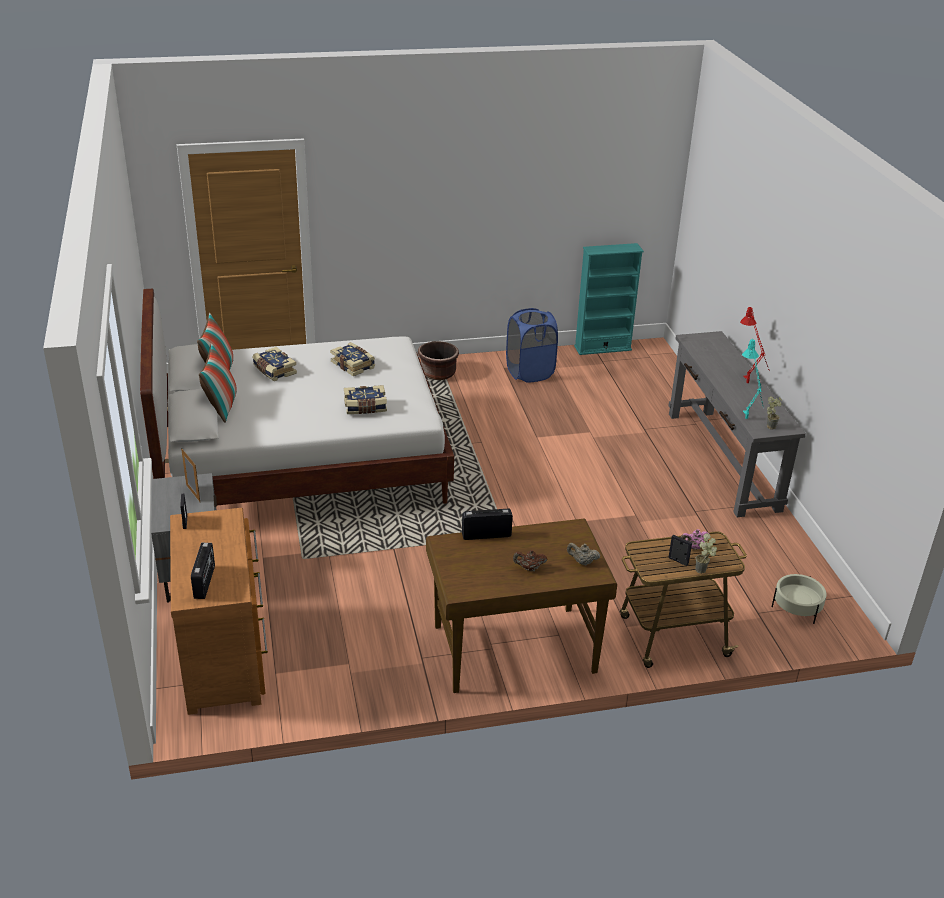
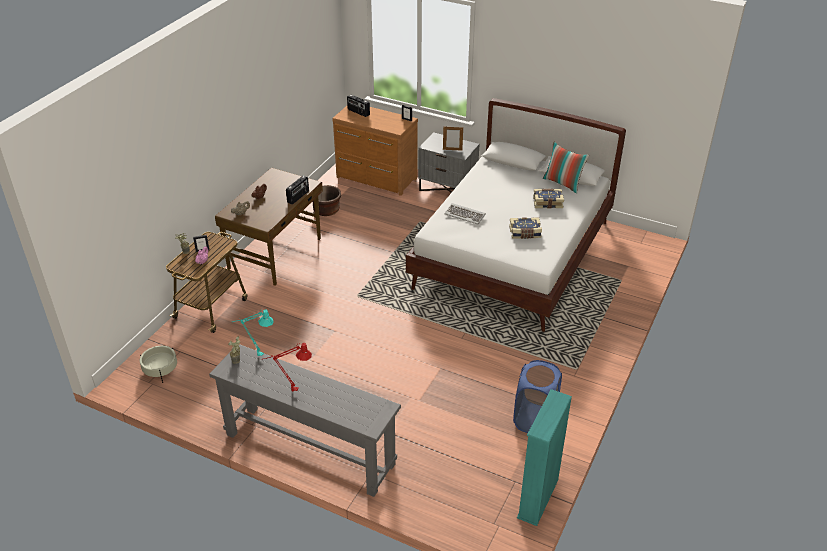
camera: 130 degrees right, 5 degrees up
(221, 407) = (521, 172): pillow -> none
(365, 407) = (465, 215): book -> keyboard
(438, 373) = (577, 365): brown planter -> brown planter (326, 210)

